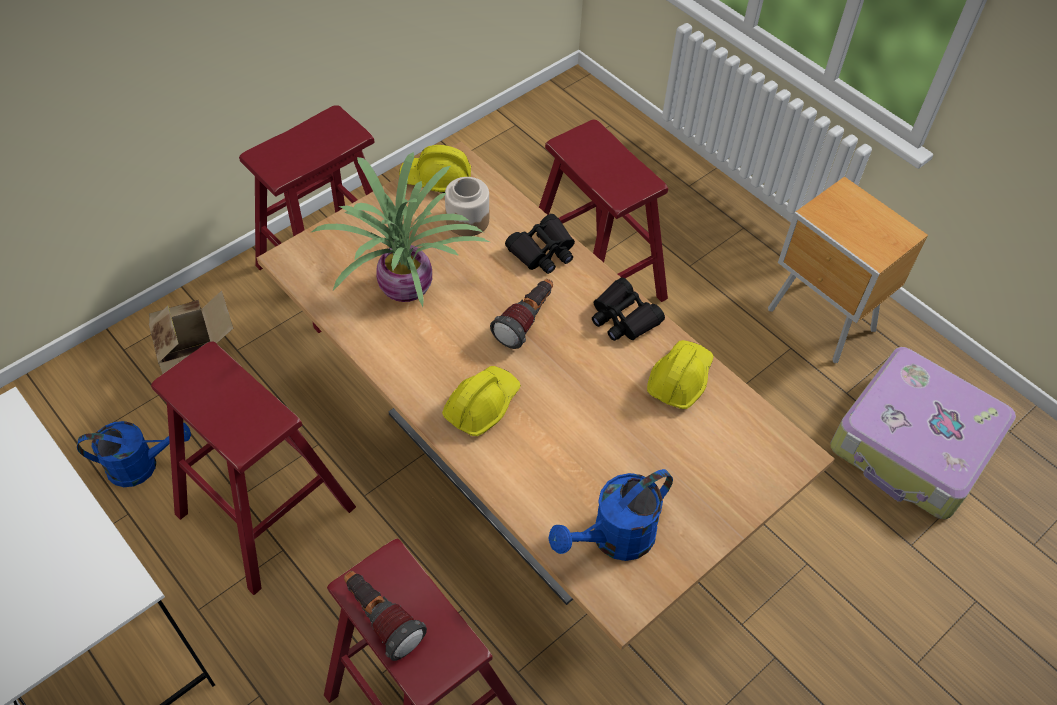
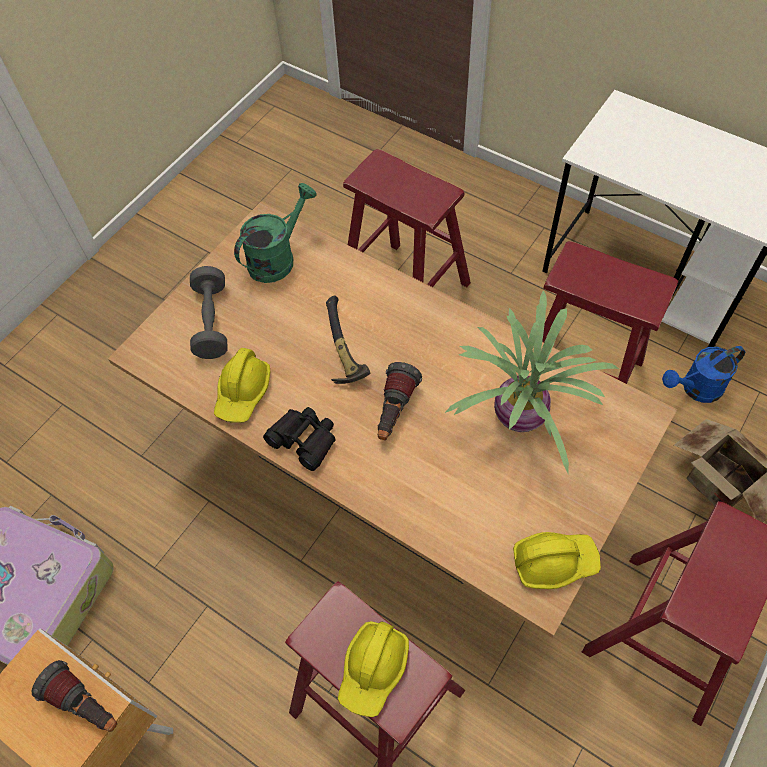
camera: 170 degrees right, 5 degrees up
(381, 619) = (420, 181): flashlight -> flashlight (86, 705)
(467, 220) = (496, 513): jar -> none
(482, 405) = (406, 326): yellow hard hat -> yellow hard hat (373, 669)
(543, 251) = (403, 495): black binoculars -> none
(563, 399) = (341, 348): none -> hammer
(614, 539) = (277, 258): blue watering can -> green watering can
(708, 470) = (212, 322): none -> grey dumbbell

